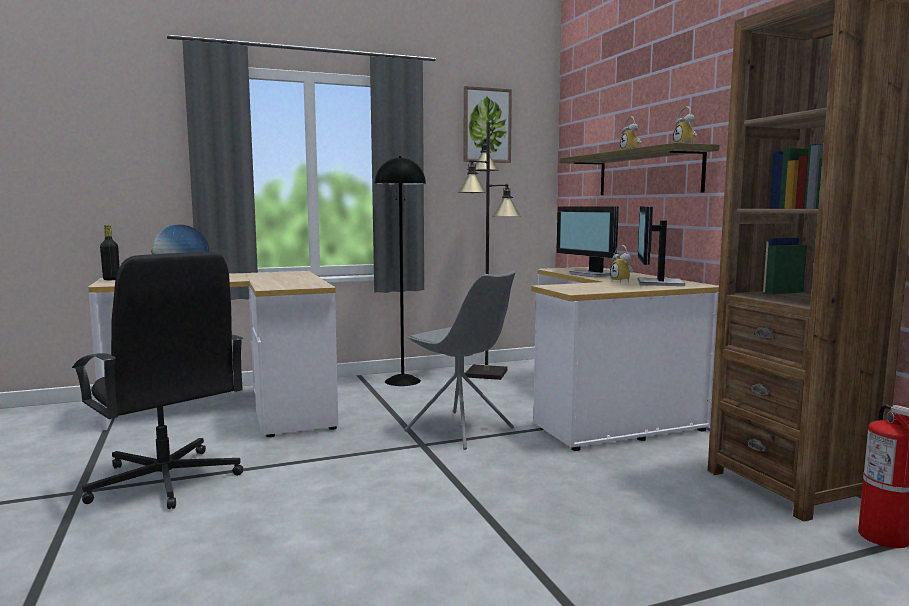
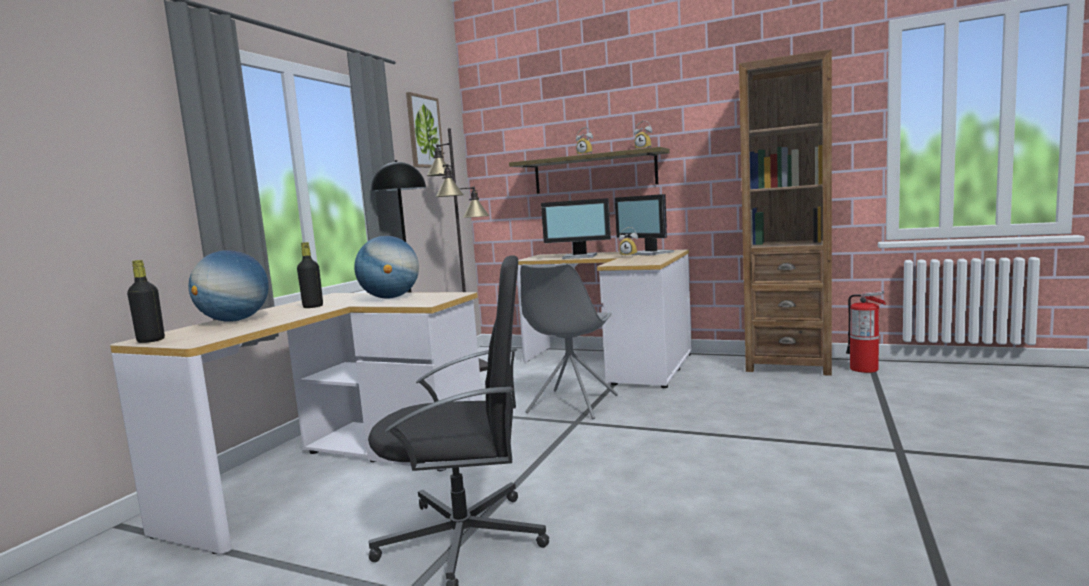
camera: 45 degrees left, 0 degrees up
(242, 277) = (313, 306): none -> black bottle
(290, 280) = (390, 298): none -> globe
(461, 430) = (571, 405): grey chair -> grey chair turned 120 degrees clockwise

